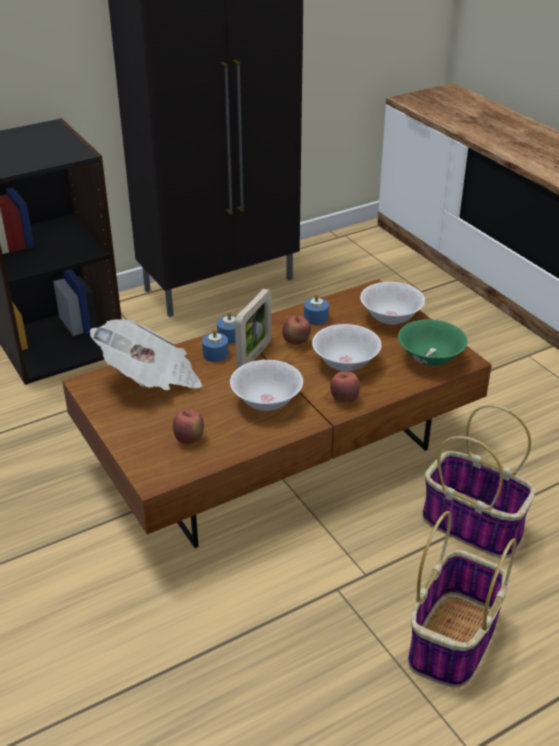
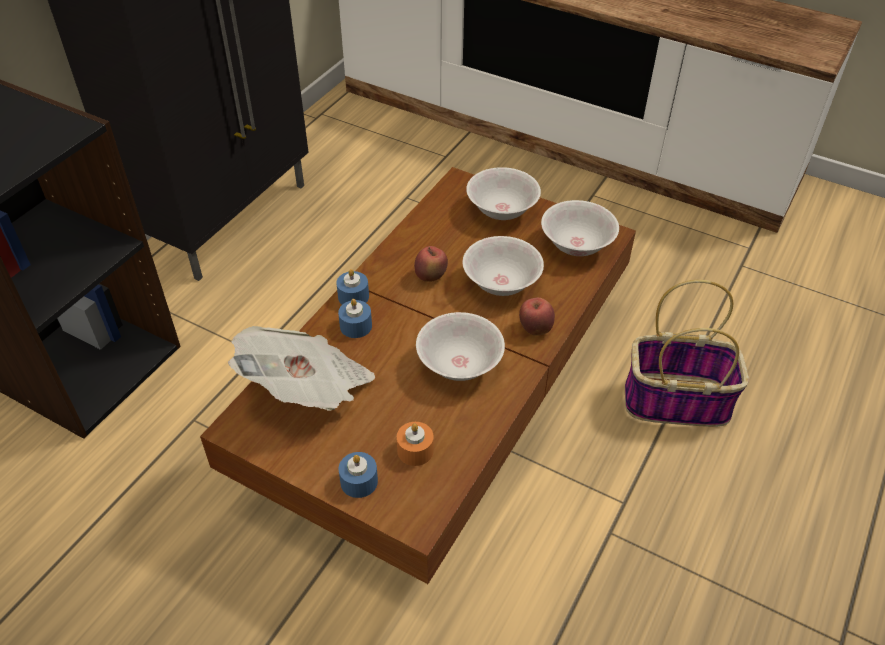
camera: 30 degrees left, 10 degrees up
(189, 439) = (415, 450): apple -> orange candle
(254, 355) = (399, 311): picture frame -> none
(316, 318) = (427, 238): blue candle -> blue candle (359, 481)
(430, 358) = (577, 245): green bowl -> white bowl
(452, 641) = (747, 535): basket -> none

